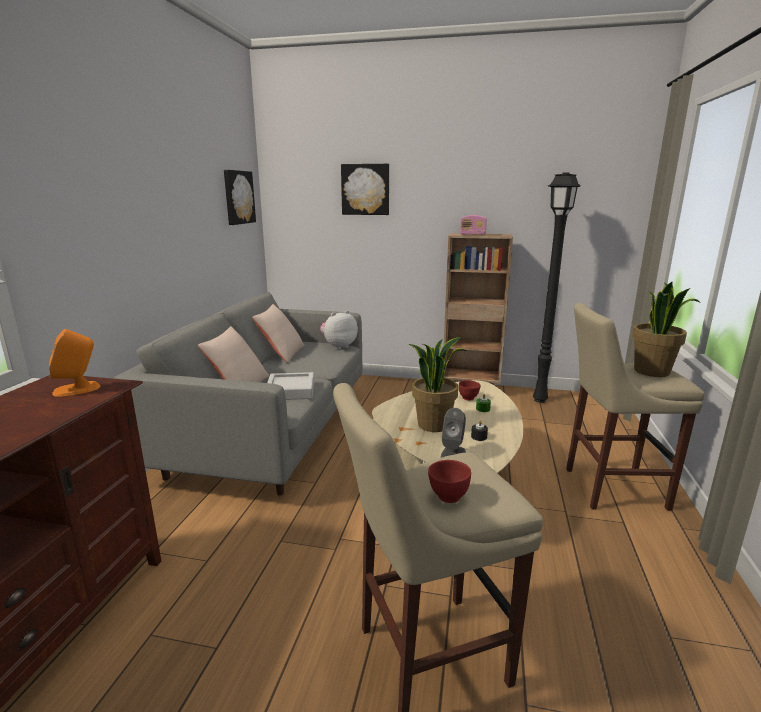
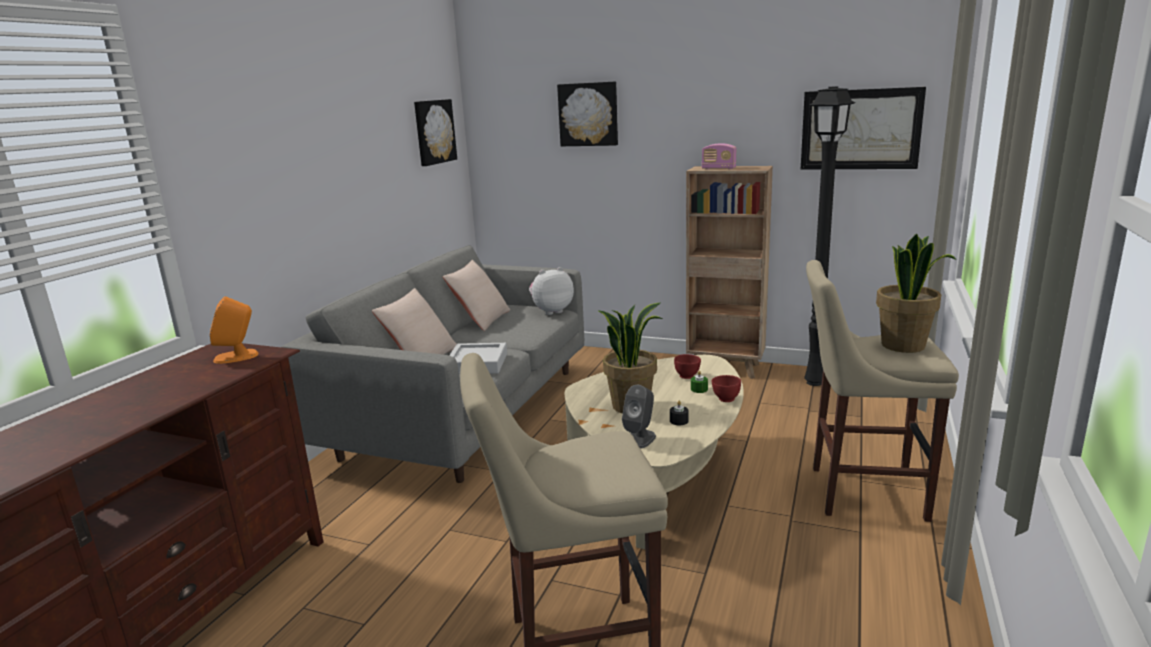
camera: 10 degrees right, 0 degrees up
(448, 496) = (574, 471): red bowl -> red bowl (725, 399)
(578, 208) = (860, 129): none -> picture

